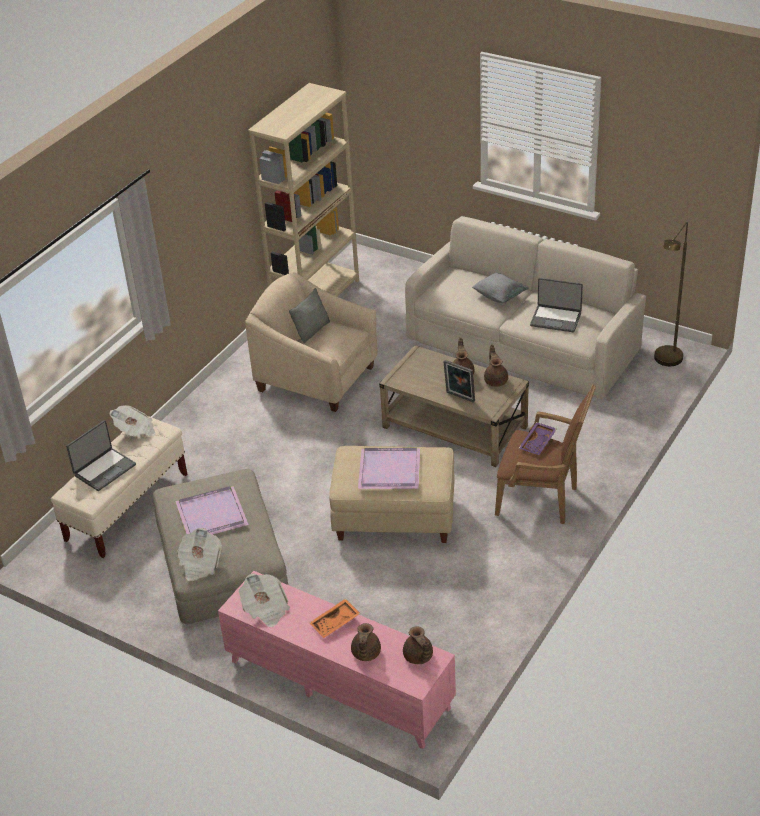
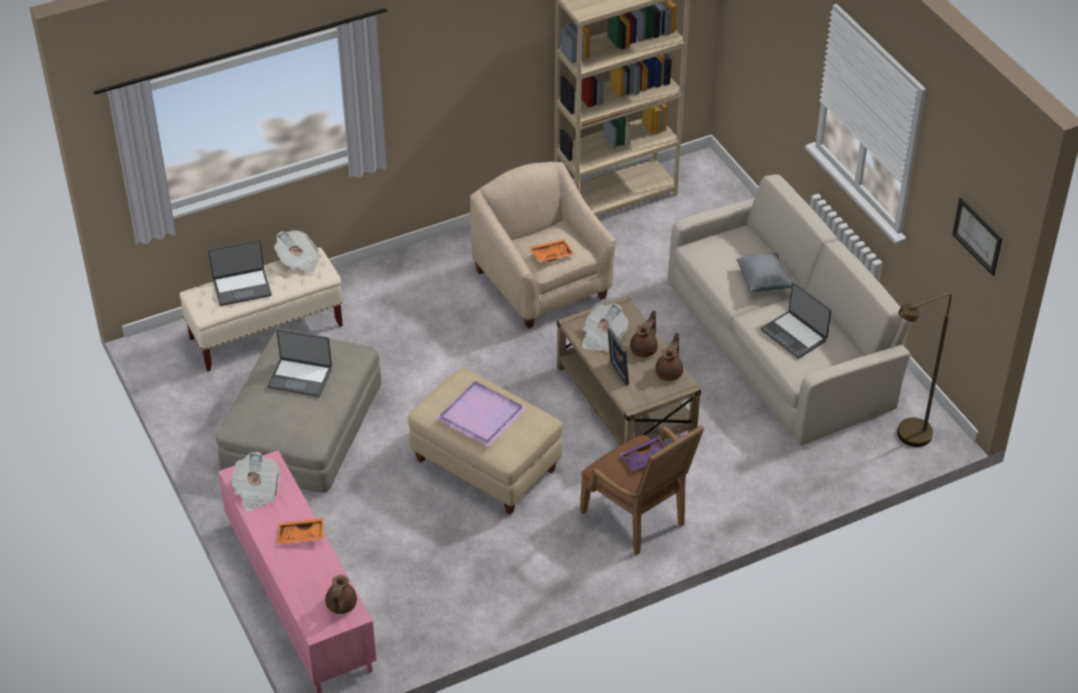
camera: 30 degrees right, 5 degrees up
(200, 564) = (252, 420): newspaper -> newspaper (602, 338)
(212, 514) = (300, 377): purple tray -> laptop
(312, 330) = (544, 233): grey pillow -> none
(332, 342) = (551, 254): none -> orange tray
(365, 654) = (300, 578): brown teapot -> none
(685, 172) = (977, 236): none -> picture

